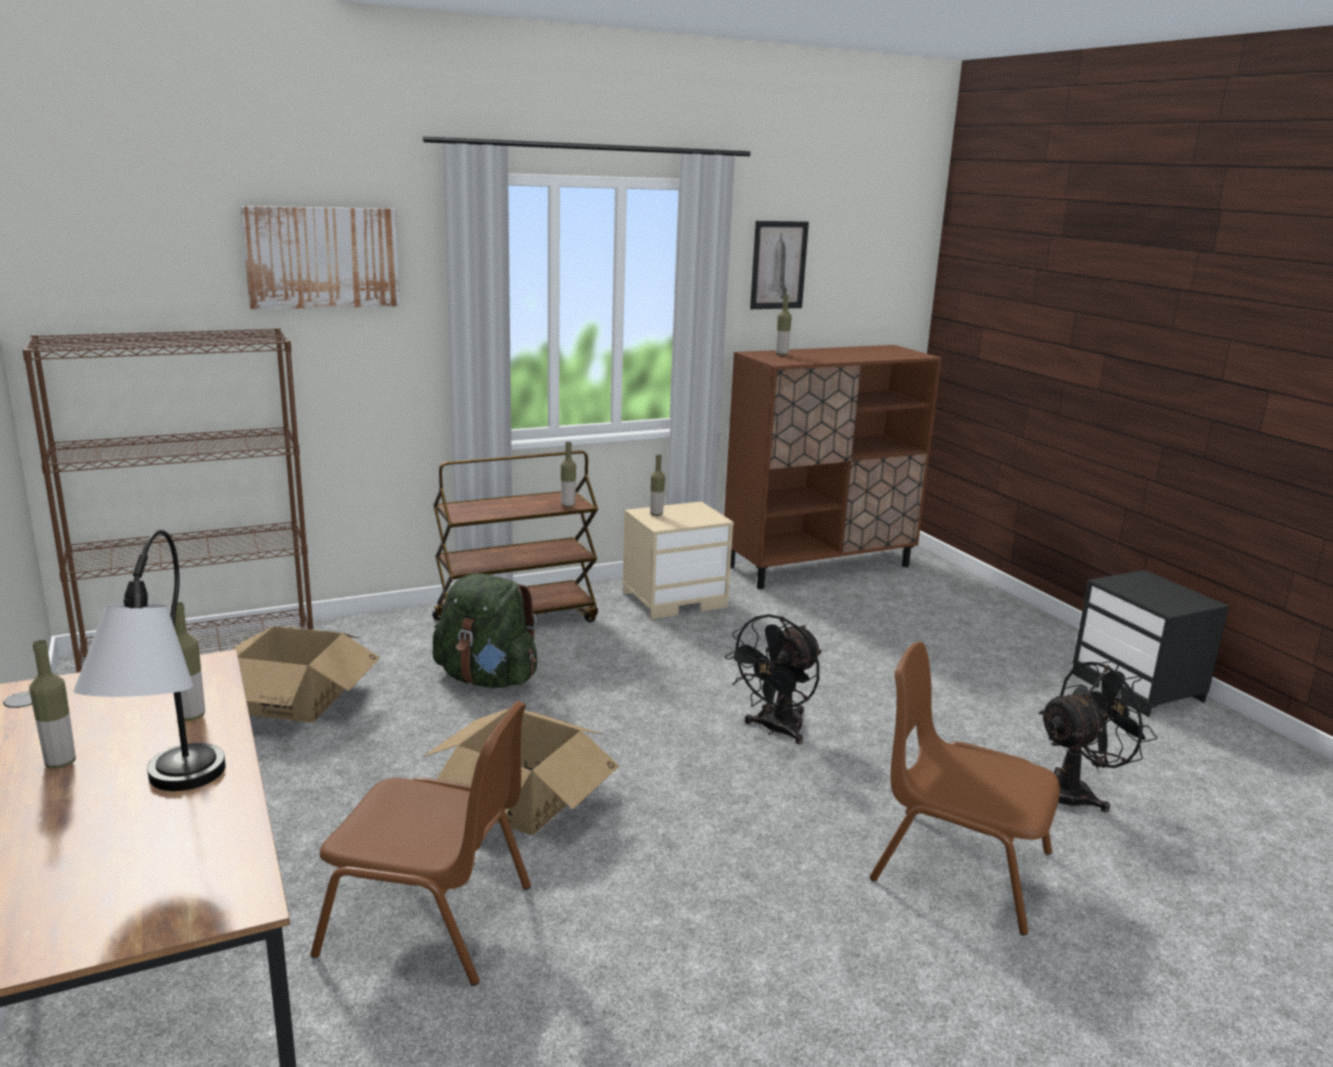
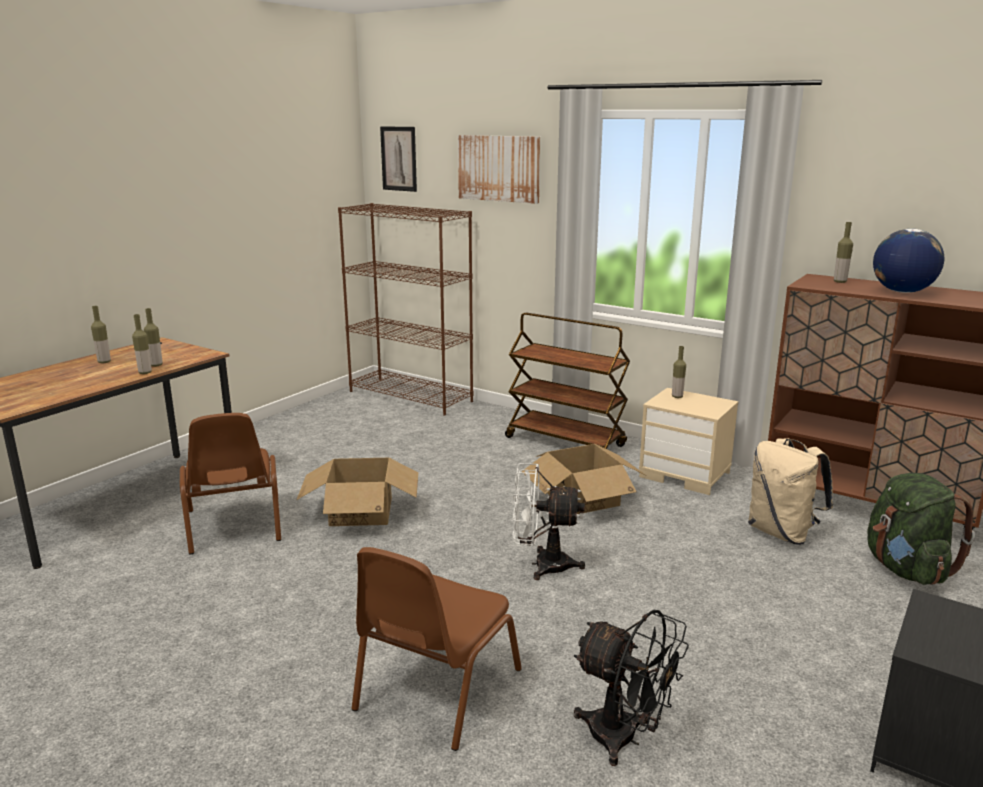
camera: 60 degrees right, 0 degrees up
(166, 799) = (83, 381): table lamp -> none
(296, 700) = (395, 428): cardboard box -> cardboard box (582, 498)
(487, 679) = (479, 460): green backpack -> green backpack (906, 569)
(568, 506) = (594, 365): bottle -> bottle (145, 372)
(775, 730) = (542, 565): black fan -> white fan
(778, 265) = (868, 193): picture -> picture (399, 158)
(825, 610) = (782, 533): none -> beige backpack
(840, 355) = (902, 292): none -> globe
(958, 866) = (435, 690): brown chair -> brown chair turned 150 degrees counterclockwise

